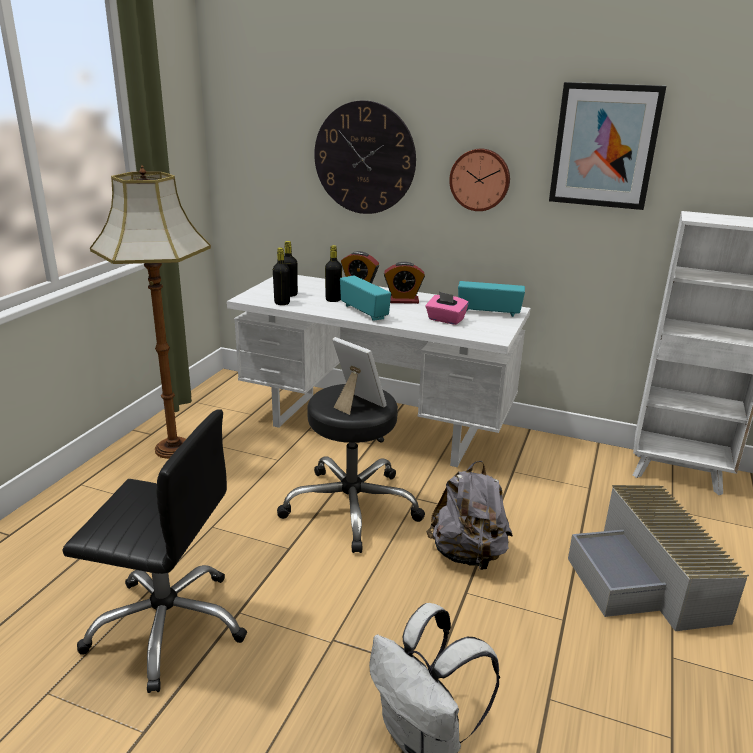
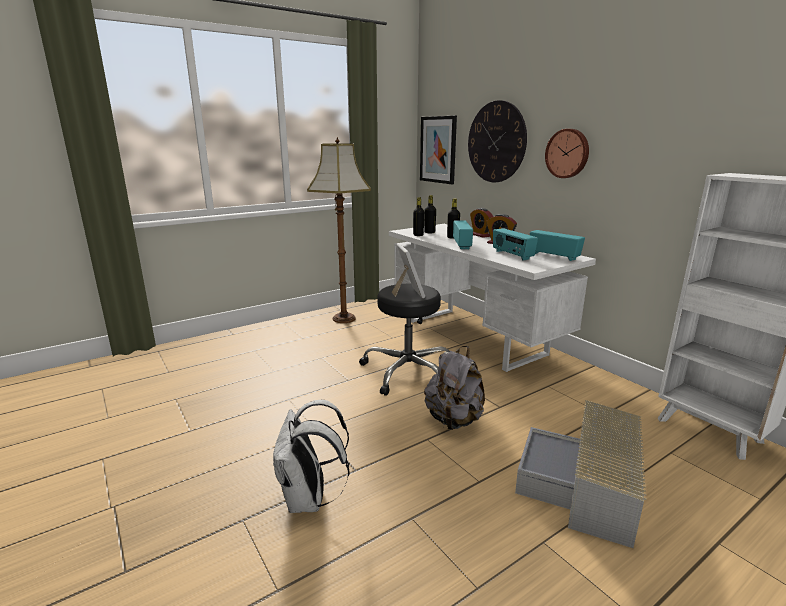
camera: 35 degrees right, 5 degrees down
(168, 626) = (251, 392): black office chair -> none
(445, 320) = (512, 255): pink tissue box -> radio
(604, 146) = (664, 118): picture -> picture (438, 149)

